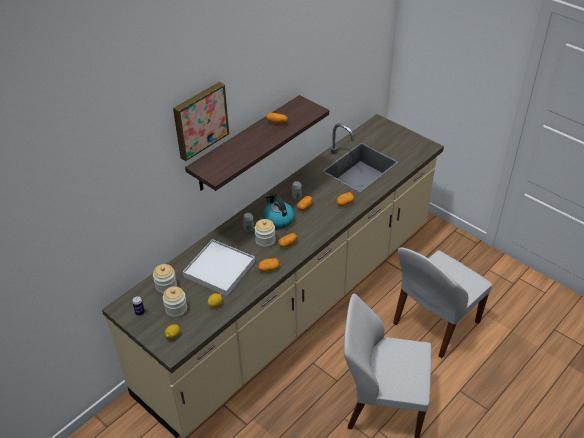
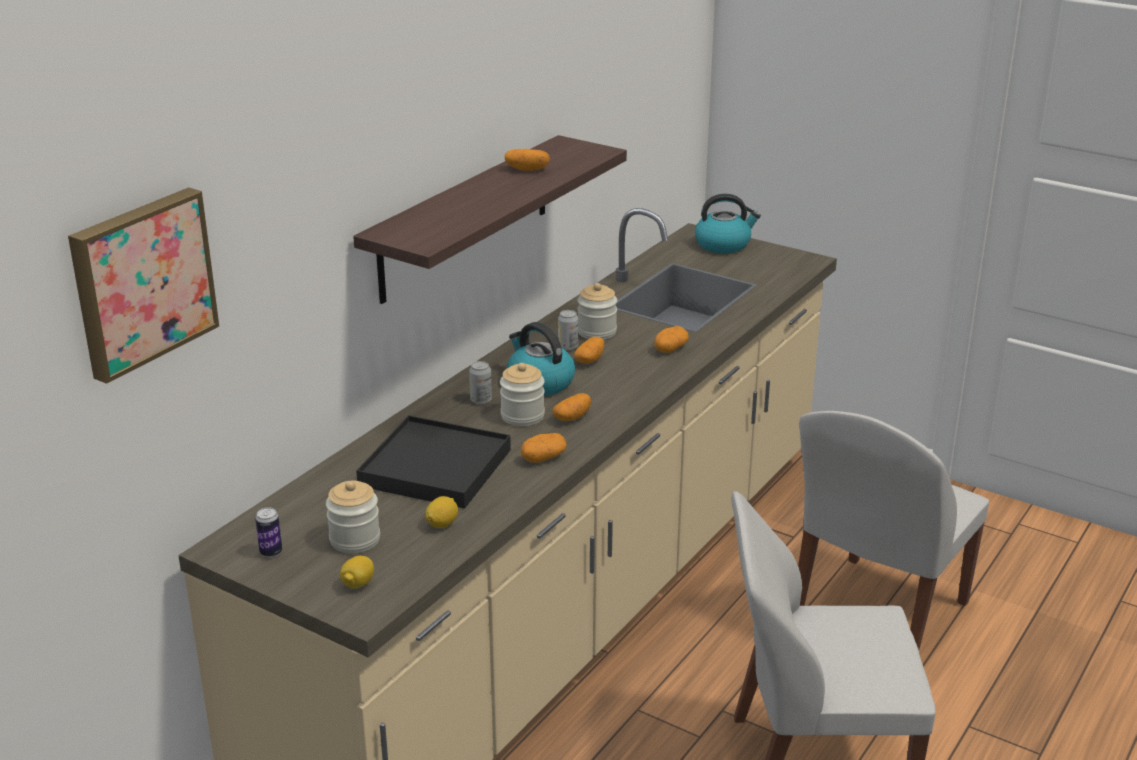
camera: 10 degrees left, 15 degrees down
(166, 286) = (322, 505): jar -> jar (597, 332)
(199, 120) = (383, 130): picture -> picture (141, 281)
(219, 269) = (435, 468): white tray -> black tray
(390, 131) = (723, 244): none -> kettle

